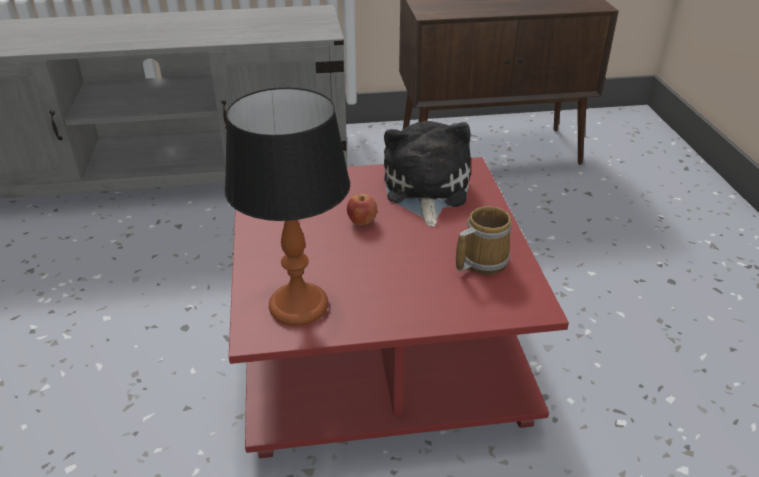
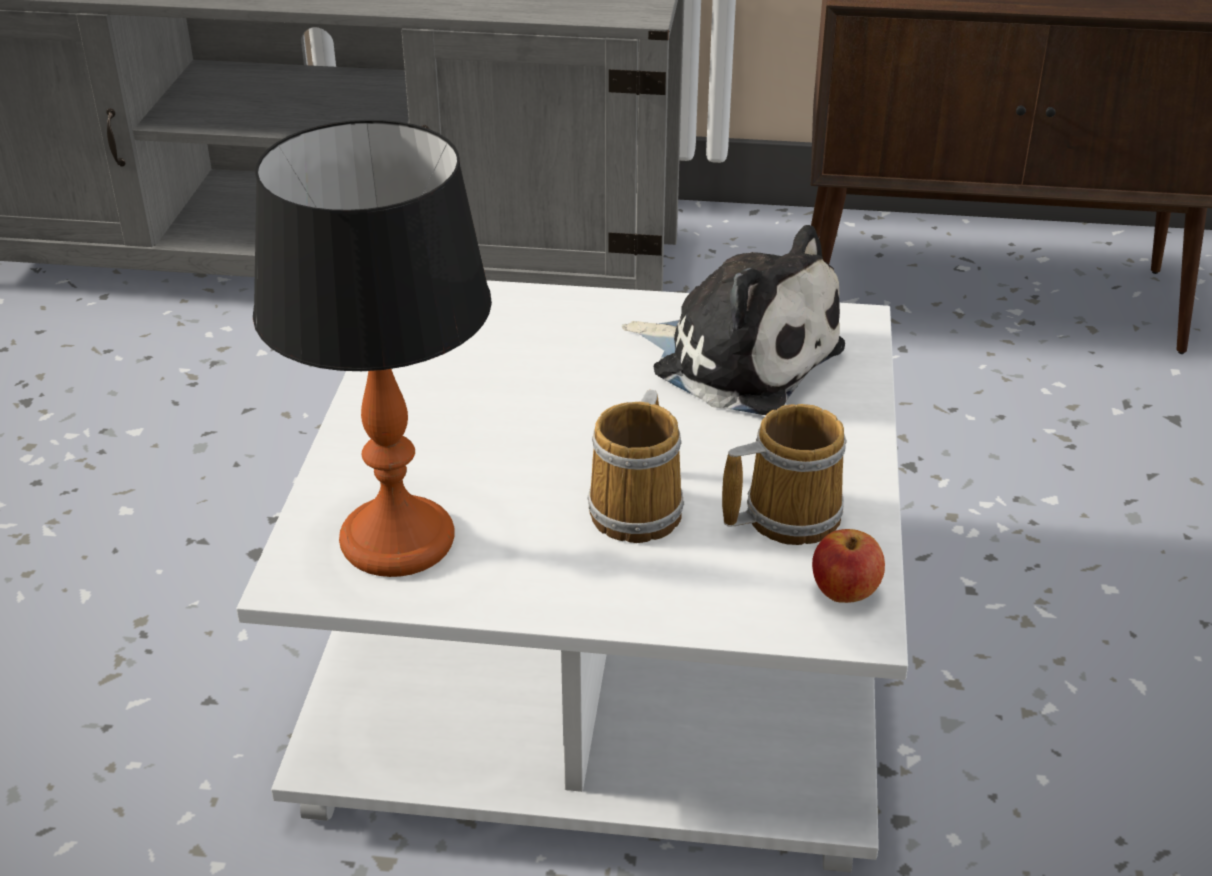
camera: 15 degrees right, 0 degrees up
(362, 222) = (585, 400): apple -> apple (844, 593)
(376, 347) = (599, 657): red coffee table -> white coffee table
(412, 269) = (640, 508): none -> mug
(425, 190) = (738, 358): plush toy -> plush toy turned 105 degrees clockwise

